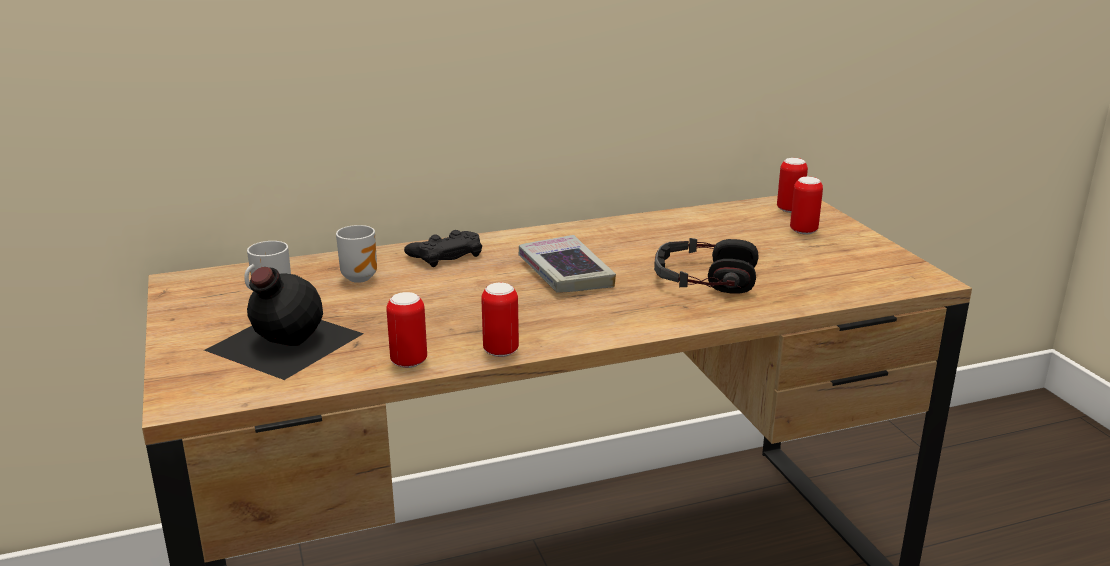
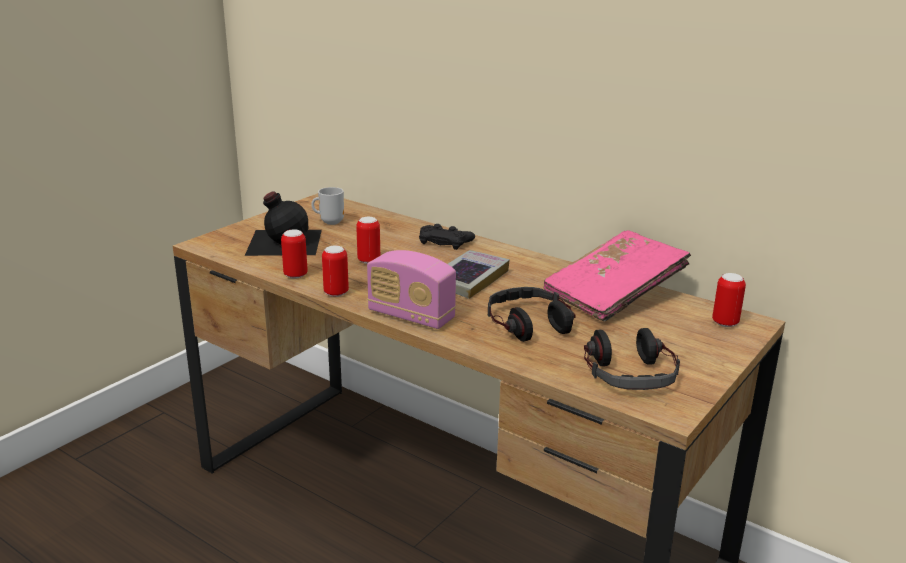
camera: 55 degrees right, 0 degrees up
(360, 277) = (383, 232): mug -> none
(619, 327) = (411, 316): none -> radio
(685, 227) = (613, 294): none -> pink book
(803, 231) = (687, 338): can -> can (369, 260)
(848, 271) = (630, 373): none -> headphones

